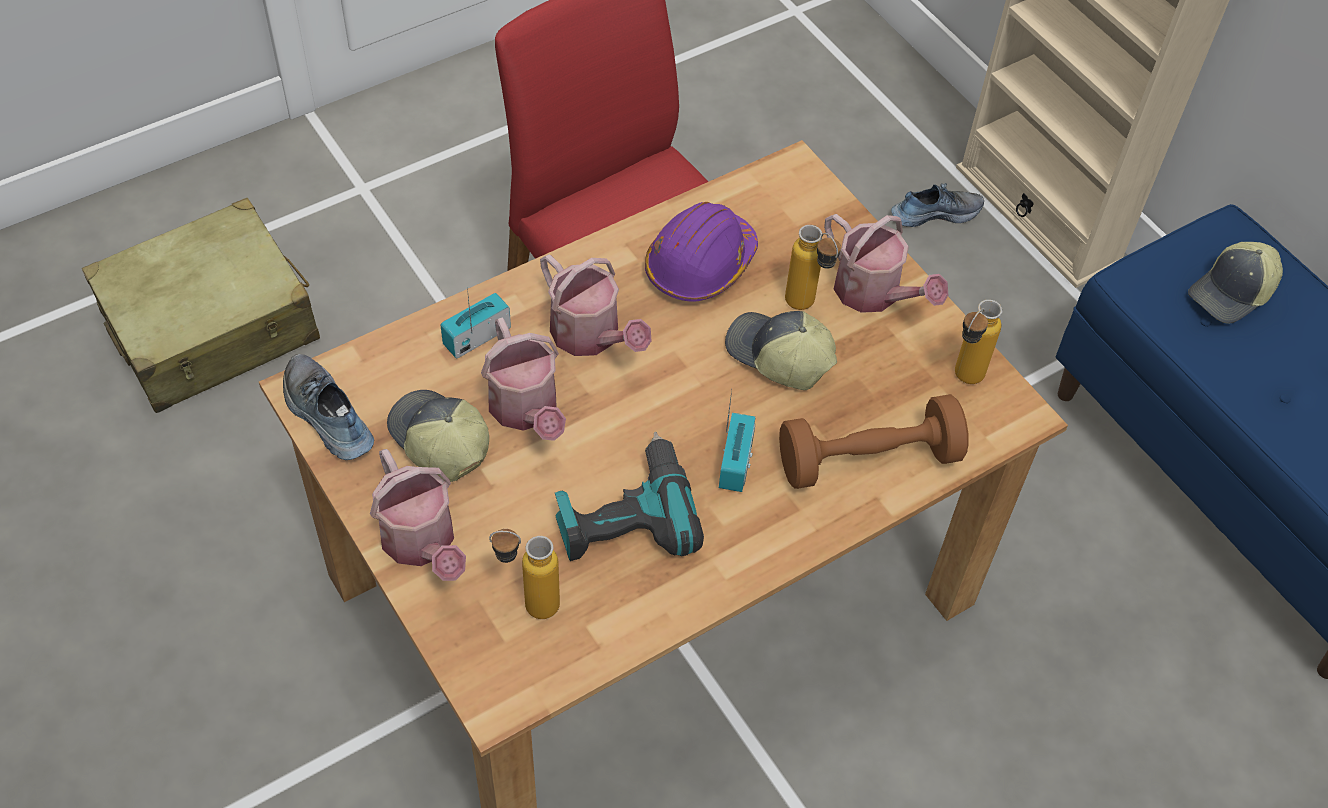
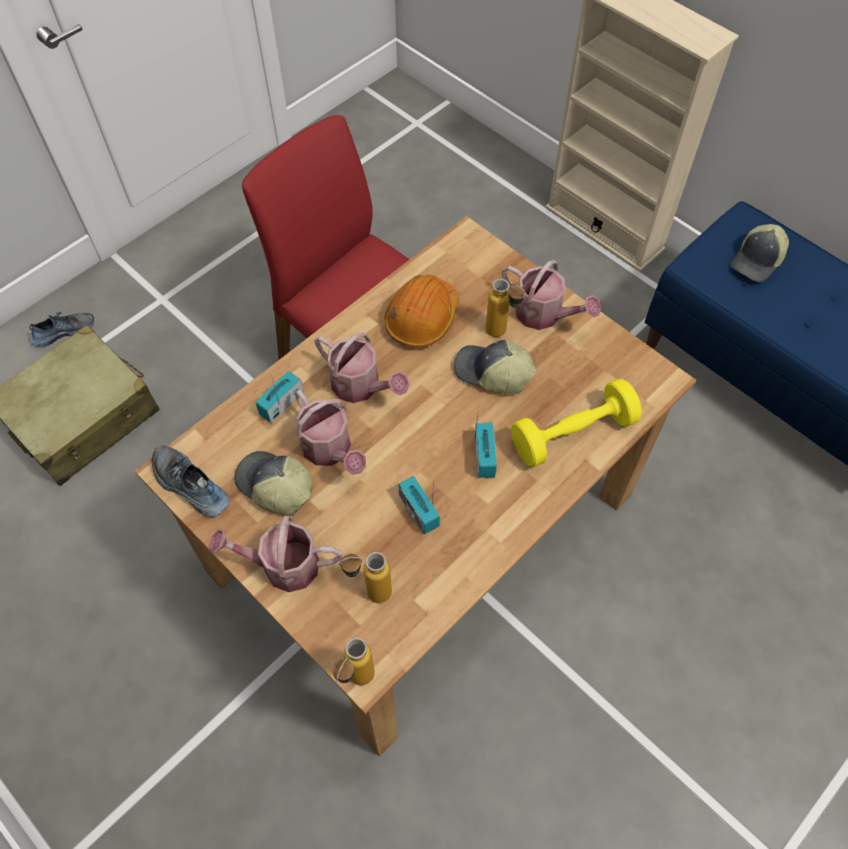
camera: 10 degrees left, 5 degrees up
(422, 543) = (283, 566): watering can -> watering can turned 135 degrees clockwise
(624, 514) = (418, 511): power drill -> radio
(700, 265) = (422, 319): purple hard hat -> orange hard hat
(868, 460) = (572, 434): brown dumbbell -> yellow dumbbell
(935, 213) = (539, 240): shoe -> shoe (64, 332)
(962, 381) = (619, 364): bottle -> bottle (356, 683)

